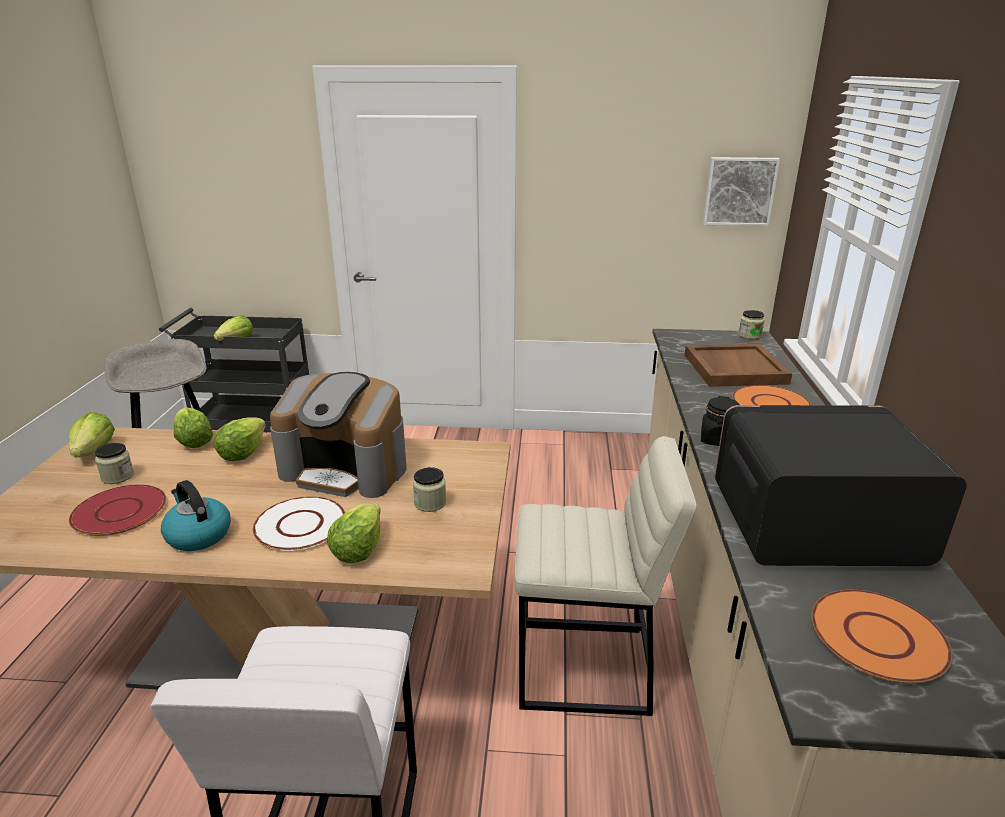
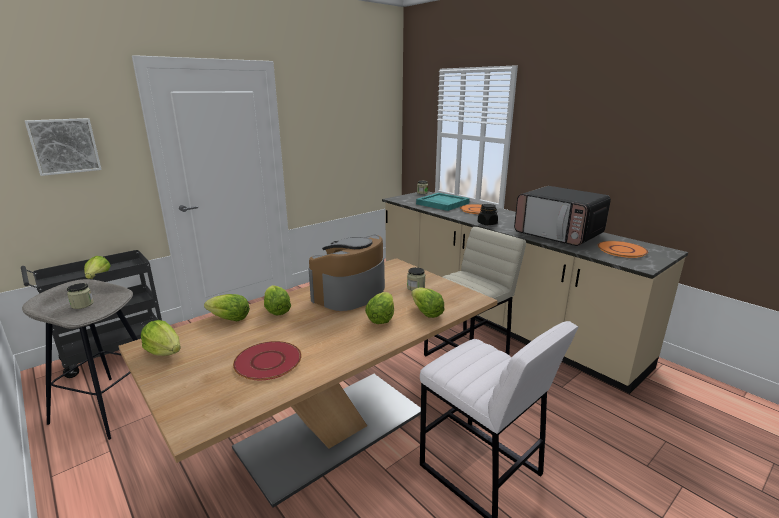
camera: 45 degrees left, 5 degrees down
(117, 476) = (220, 352): jar -> jar (82, 304)
(198, 535) = (341, 345): kettle -> none
(299, 525) = (381, 318): white plate -> lettuce
(346, 469) = (350, 293): coffee machine -> coffee machine turned 150 degrees clockwise
(733, 369) = (442, 203): brown tray -> turquoise tray
(739, 191) = (382, 127): picture -> picture (64, 146)
(813, 526) = (558, 234): microwave -> microwave turned 90 degrees counterclockwise

